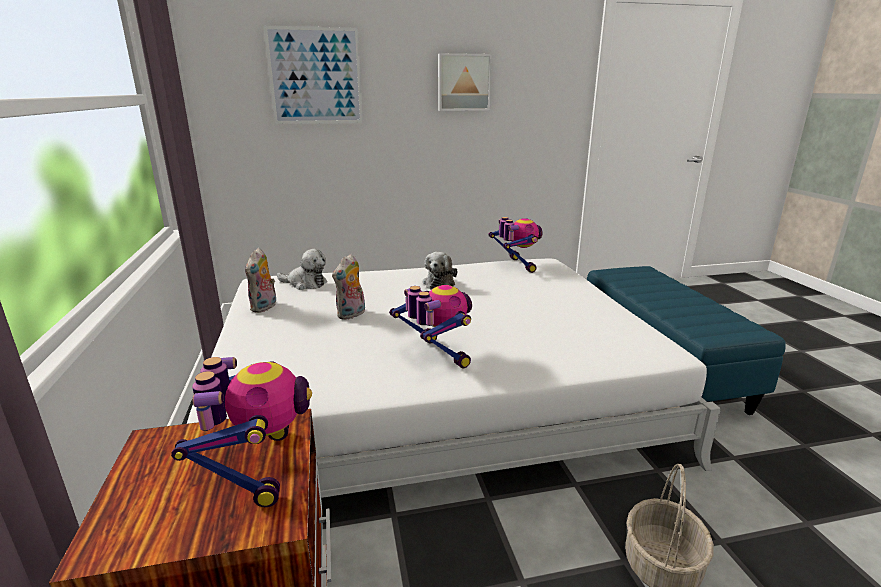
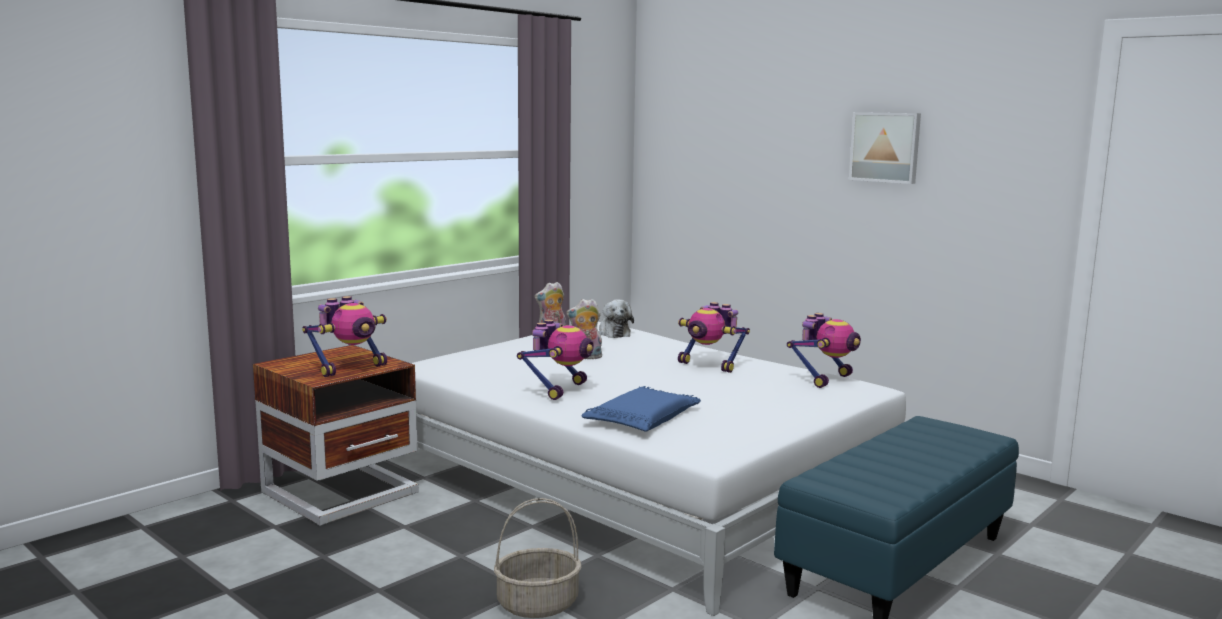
camera: 55 degrees right, 10 degrees down
(315, 76) = (732, 135): picture -> none
(439, 283) = (709, 365): plush toy -> toy robot
(548, 346) = (643, 417): none -> blue pillow

